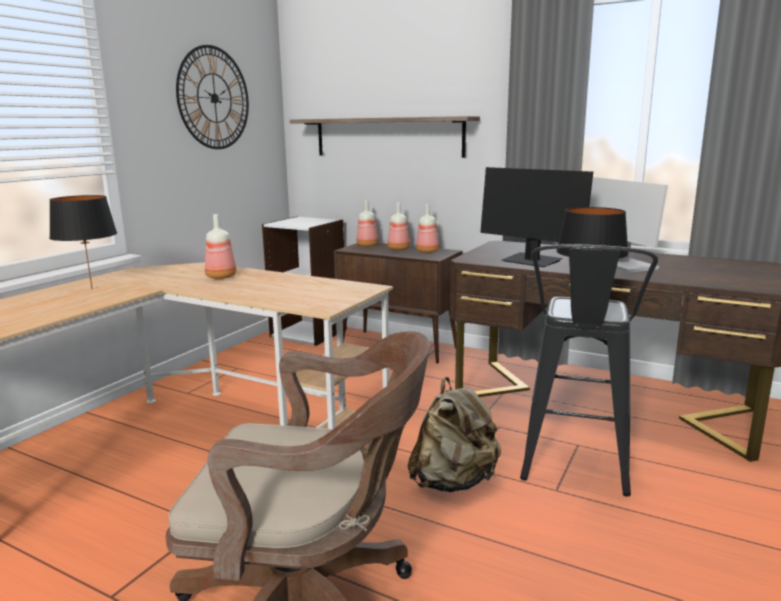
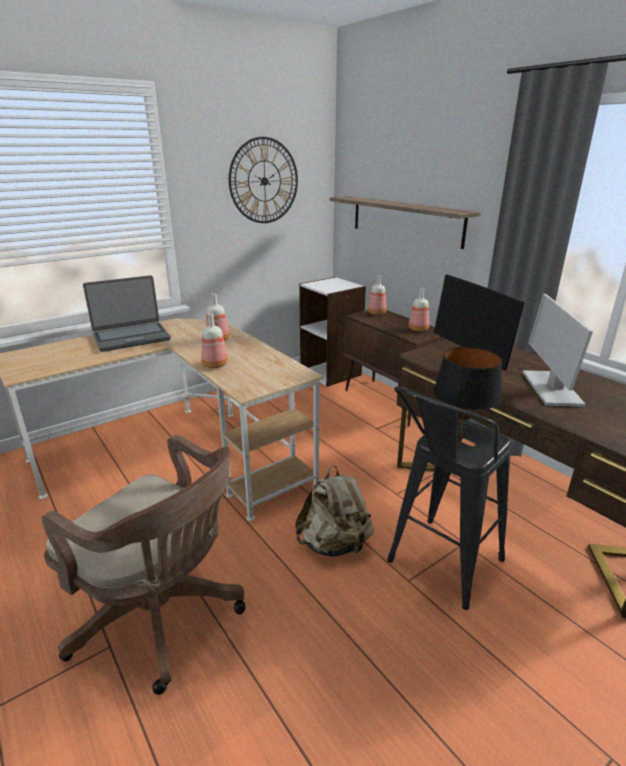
camera: 25 degrees right, 10 degrees up
(92, 288) = (131, 337): black table lamp -> laptop
(399, 249) = (398, 322): bottle -> bottle (215, 365)

